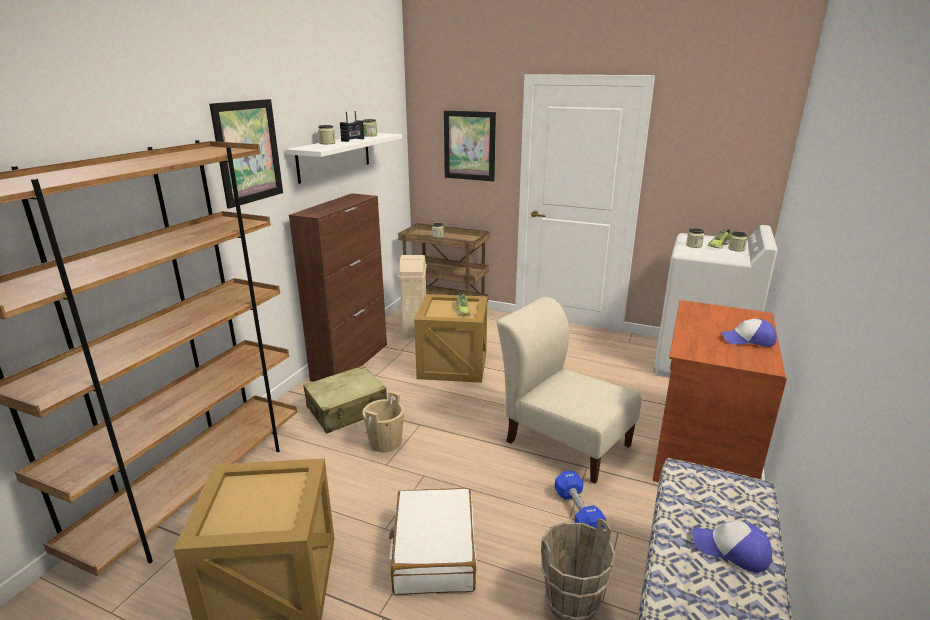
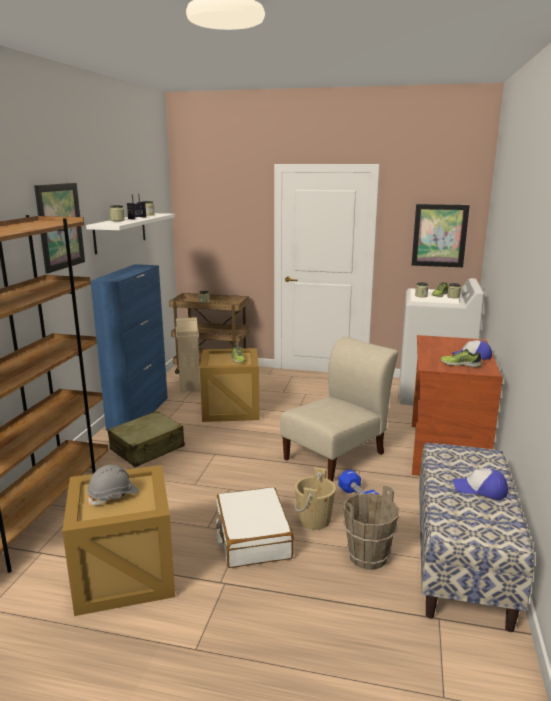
camera: 10 degrees left, 5 degrees down
(254, 498) = (113, 496): none -> grey hard hat
(351, 361) = (139, 413): brown cabinet -> blue cabinet
(385, 442) = (189, 469): beige bucket -> beige bucket (314, 520)
(469, 145) = (228, 223): picture -> picture (439, 235)
(563, 441) = (337, 455): beige chair -> beige chair turned 105 degrees clockwise
(729, 351) = (460, 364): none -> shoe

